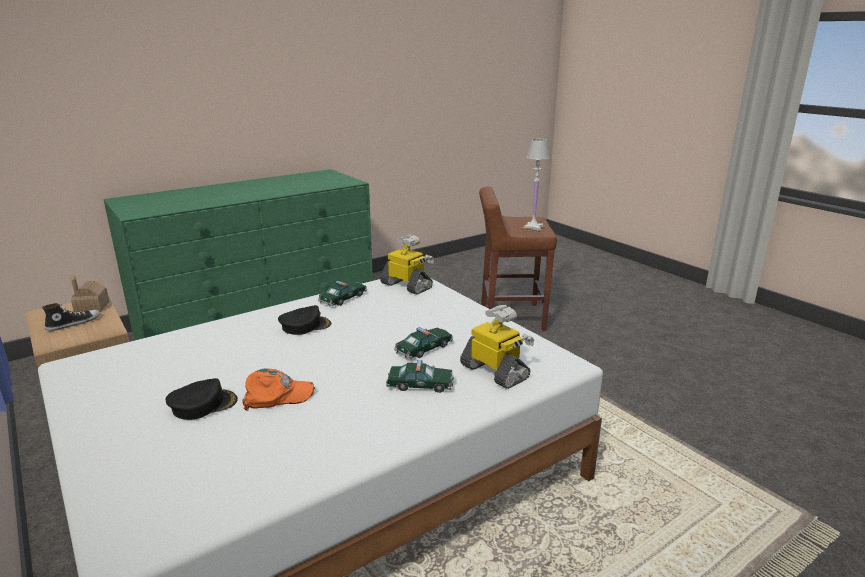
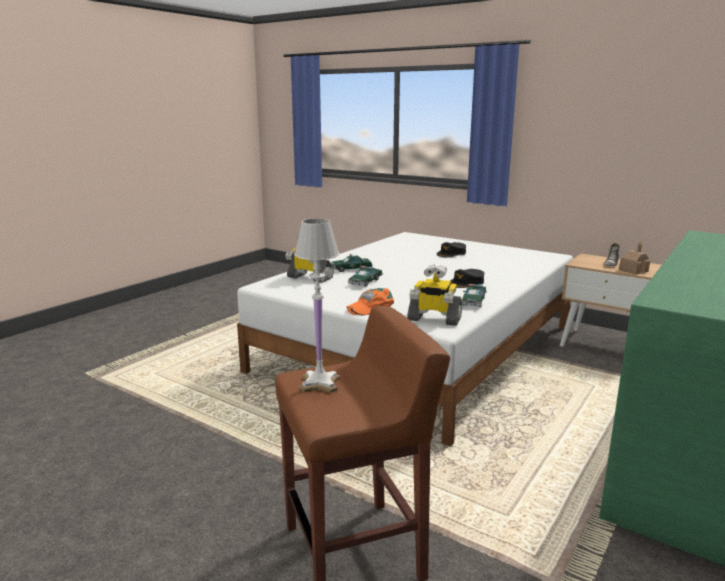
camera: 160 degrees right, 5 degrees down
(277, 395) = (422, 259): orange cap -> orange cap (371, 307)

